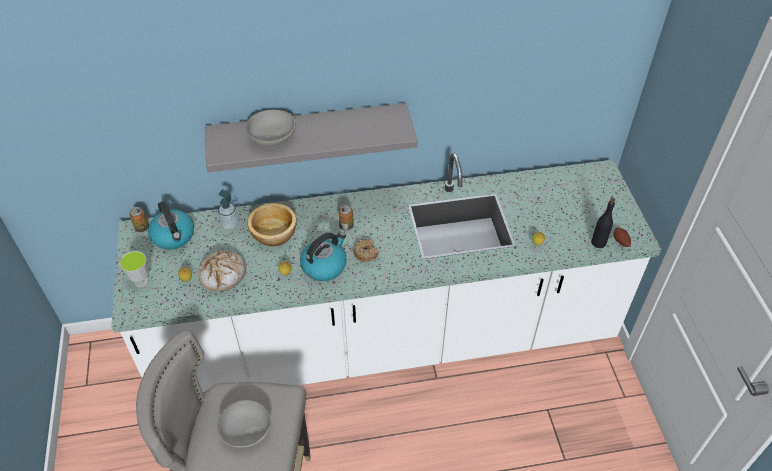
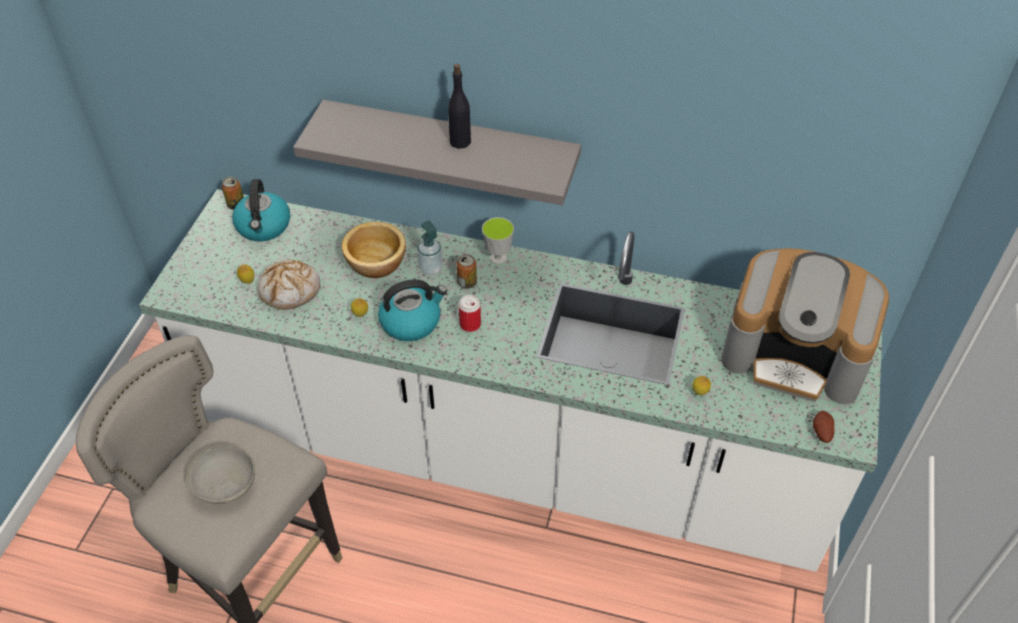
camera: 25 degrees right, 0 degrees up
(141, 282) = (199, 266): cup -> cup (498, 258)
(230, 224) = (333, 233): soap dispenser -> soap dispenser (430, 268)
(272, 138) = (388, 137): grey bowl -> none
(365, 253) = (470, 324): donut -> can
(578, 199) = (795, 354): none -> coffee machine
(598, 242) = (788, 422): black bottle -> black bottle (460, 141)

